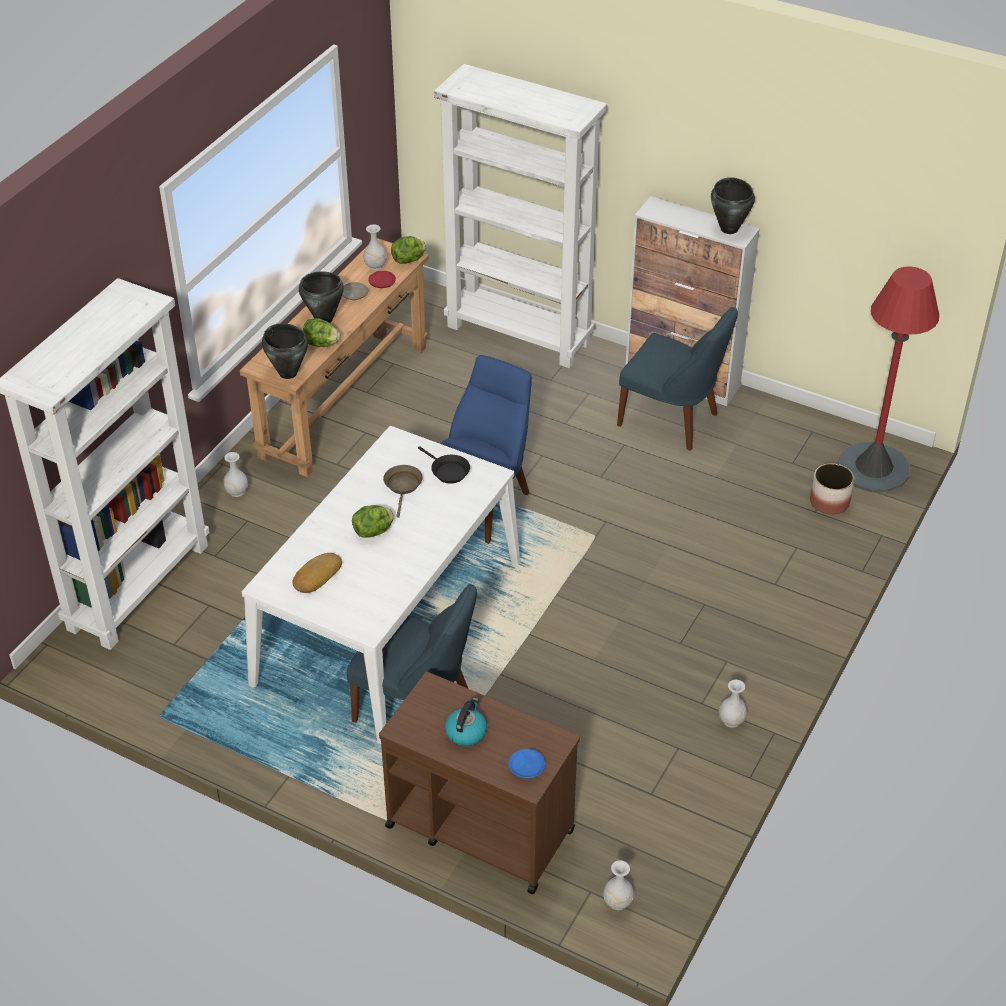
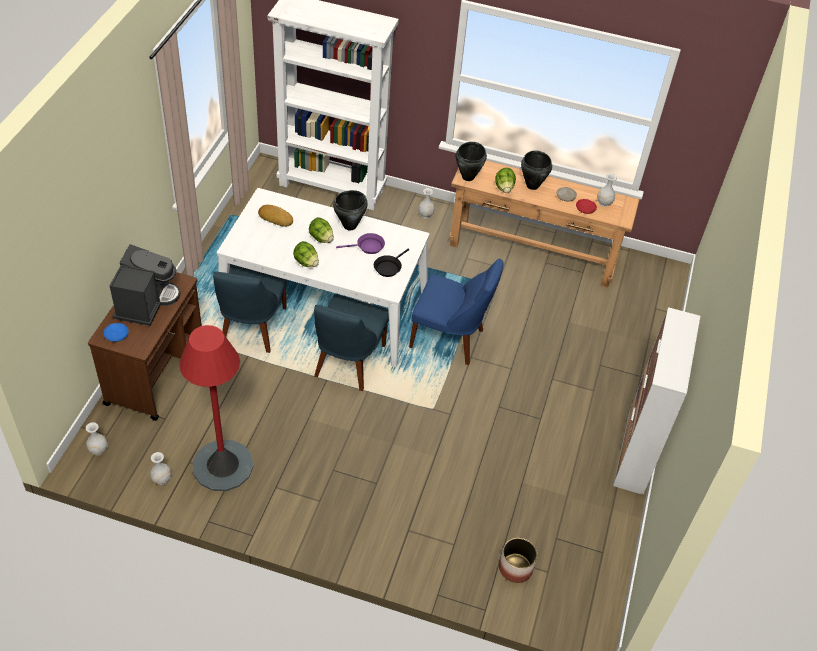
camera: 75 degrees right, 5 degrees up
(403, 487) = (368, 247): brown frying pan -> purple frying pan
(409, 260) = (619, 219): lettuce -> lettuce (306, 262)
(466, 732) = (146, 302): kettle -> coffee machine
(520, 334) = (647, 340): white bookcase -> none
(672, 421) = (580, 448): blue chair -> blue chair (348, 363)
(729, 229) = (675, 371): black cooking pot -> black cooking pot (350, 226)
(731, 720) = (261, 507): white vase -> white vase (162, 479)
(873, 468) = (570, 603): red floor lamp -> red floor lamp (223, 465)

